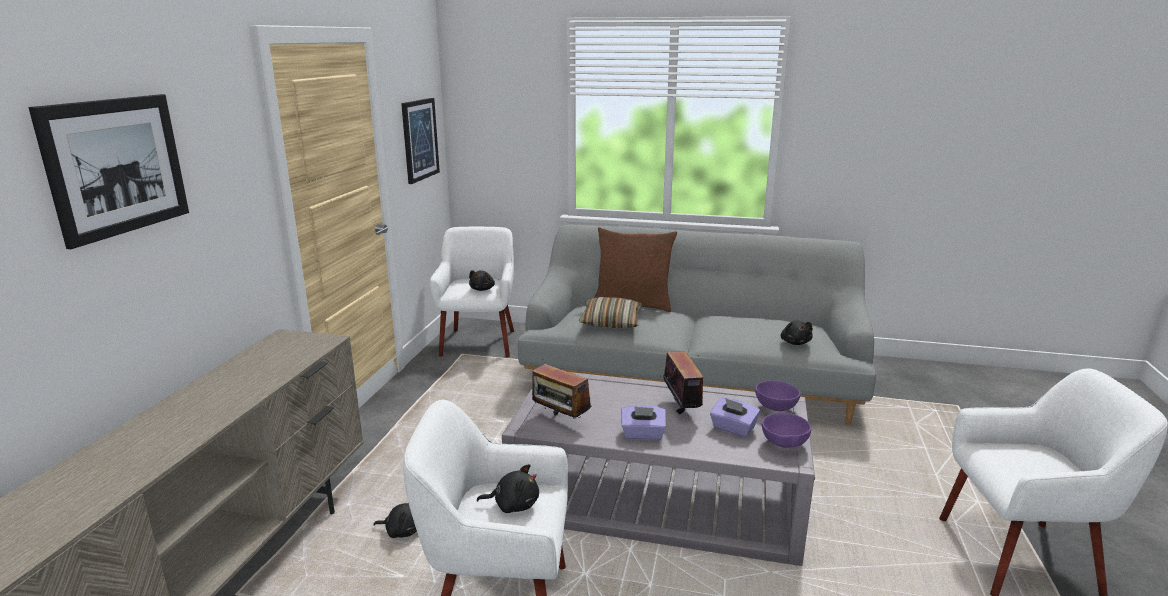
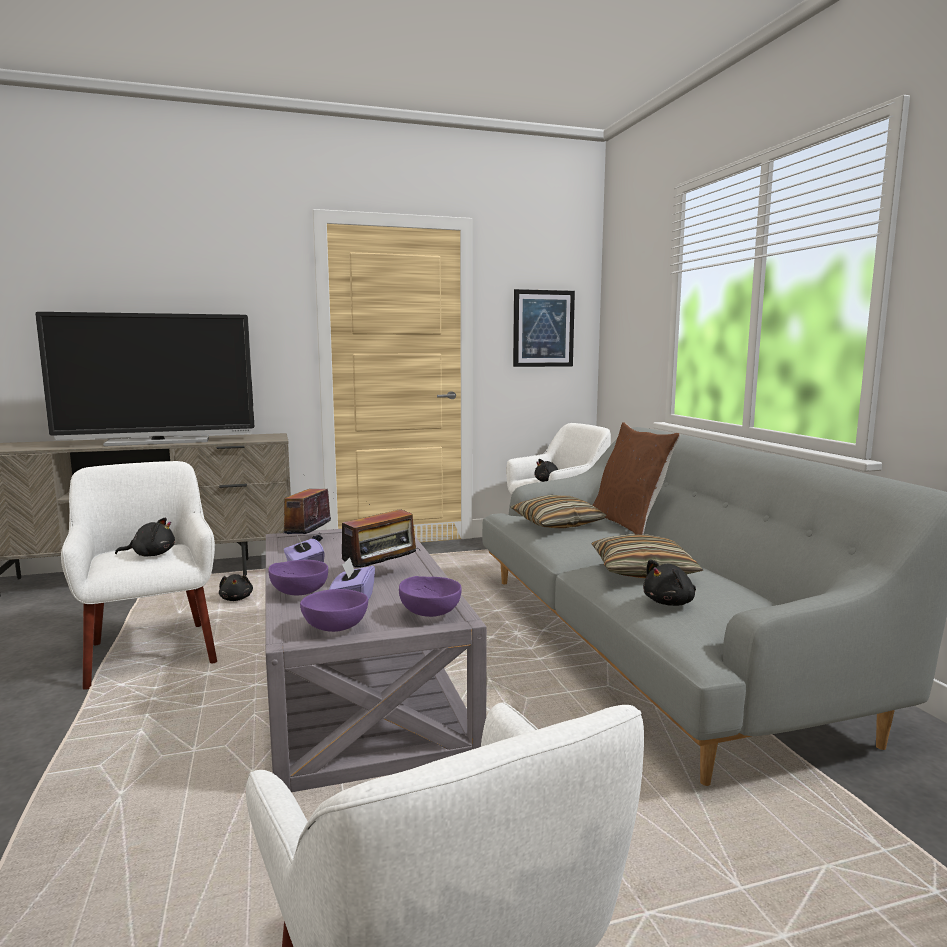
camera: 60 degrees right, 10 degrees down
(117, 166) = (166, 286): picture -> none
(217, 404) = (158, 442): none -> television
(513, 505) = (151, 555): black plush toy -> black plush toy turned 75 degrees counterclockwise
(700, 444) = (298, 593): none -> purple bowl
(738, 331) = (642, 571): none -> pillow

